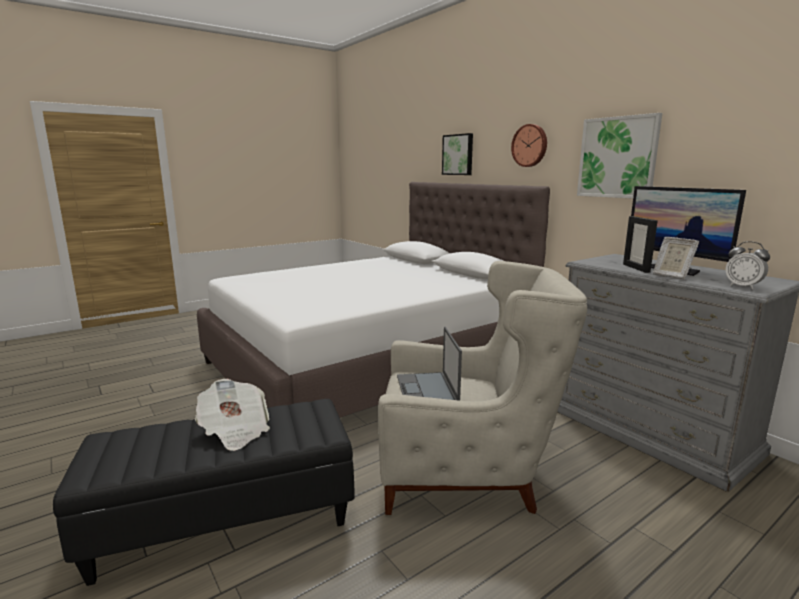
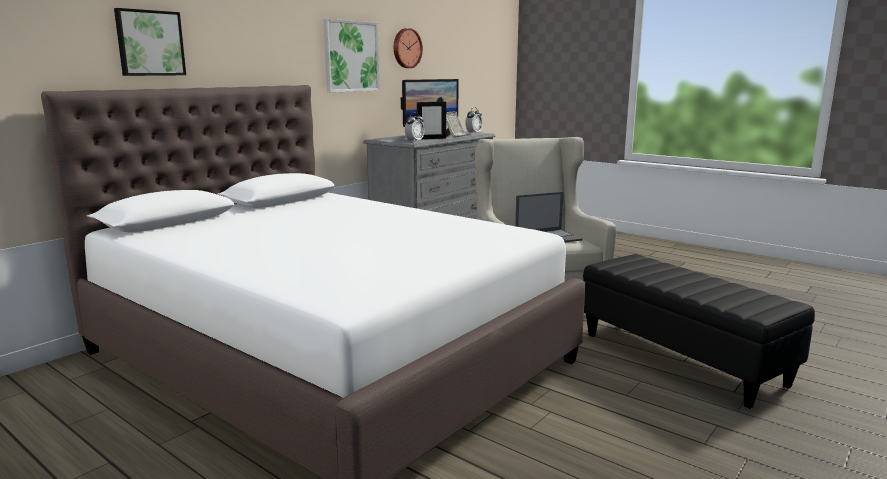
camera: 105 degrees left, 0 degrees up
(235, 430) = (674, 278): newspaper -> none
(530, 145) = (269, 39): wall clock -> wall clock (406, 48)
(597, 262) = (414, 141): none -> alarm clock

